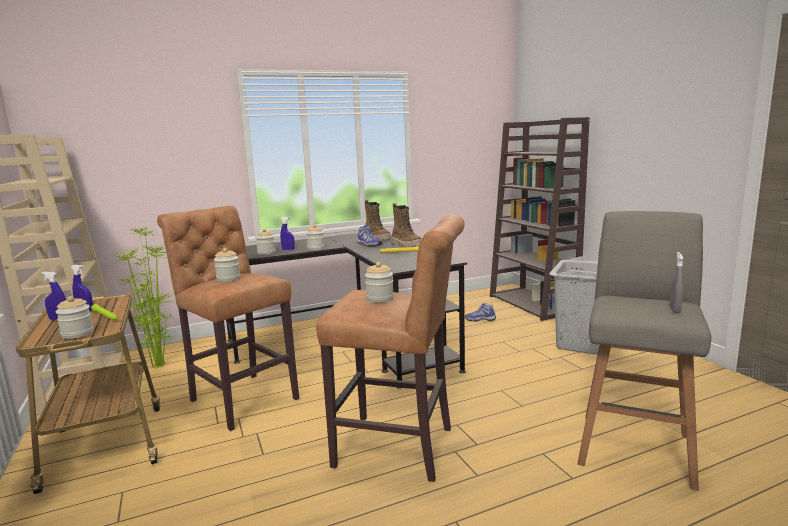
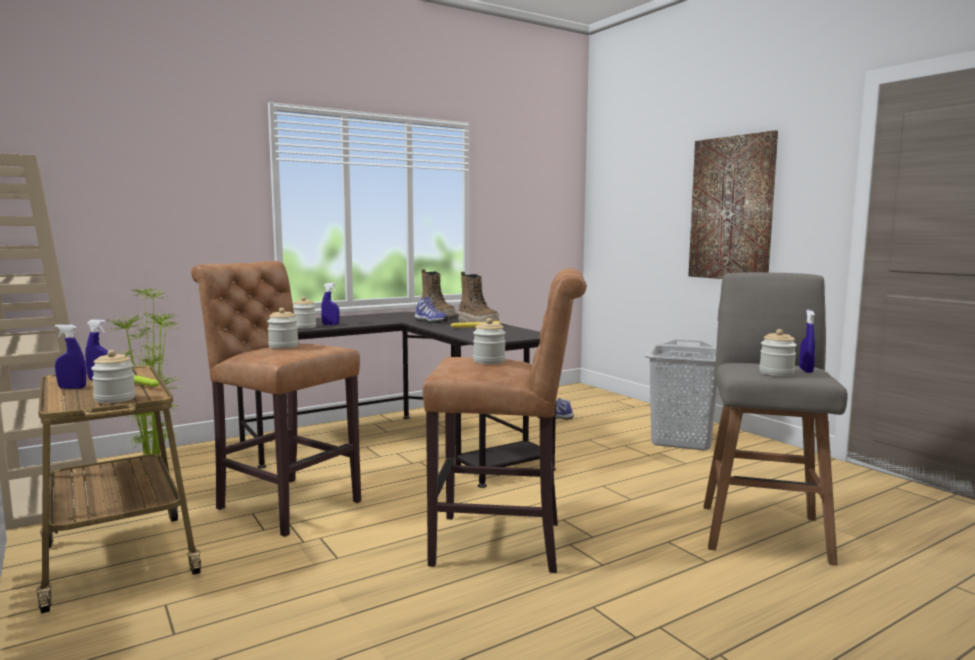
camera: 10 degrees left, 5 degrees down
(316, 248) = (366, 323): jar -> jar (776, 373)
(533, 304) = (611, 403): brown bookcase -> none
(637, 138) = (731, 208): none -> picture
(674, 310) = (806, 371): grey spray bottle -> blue spray bottle

